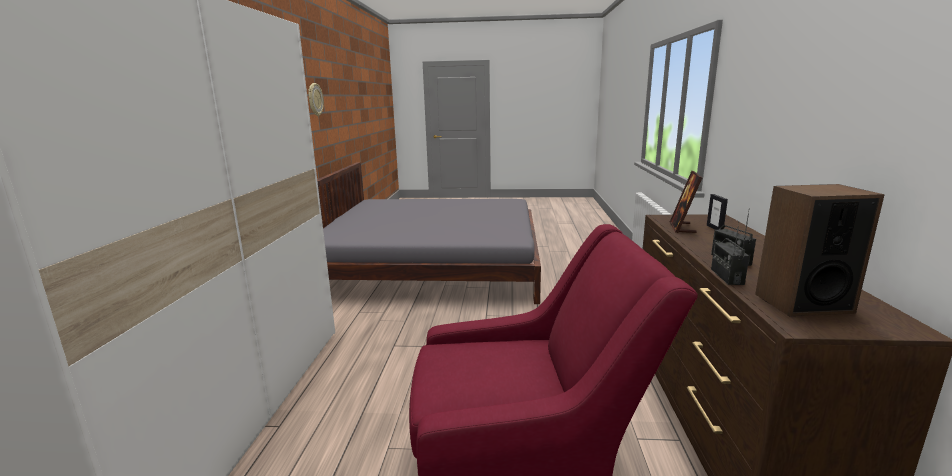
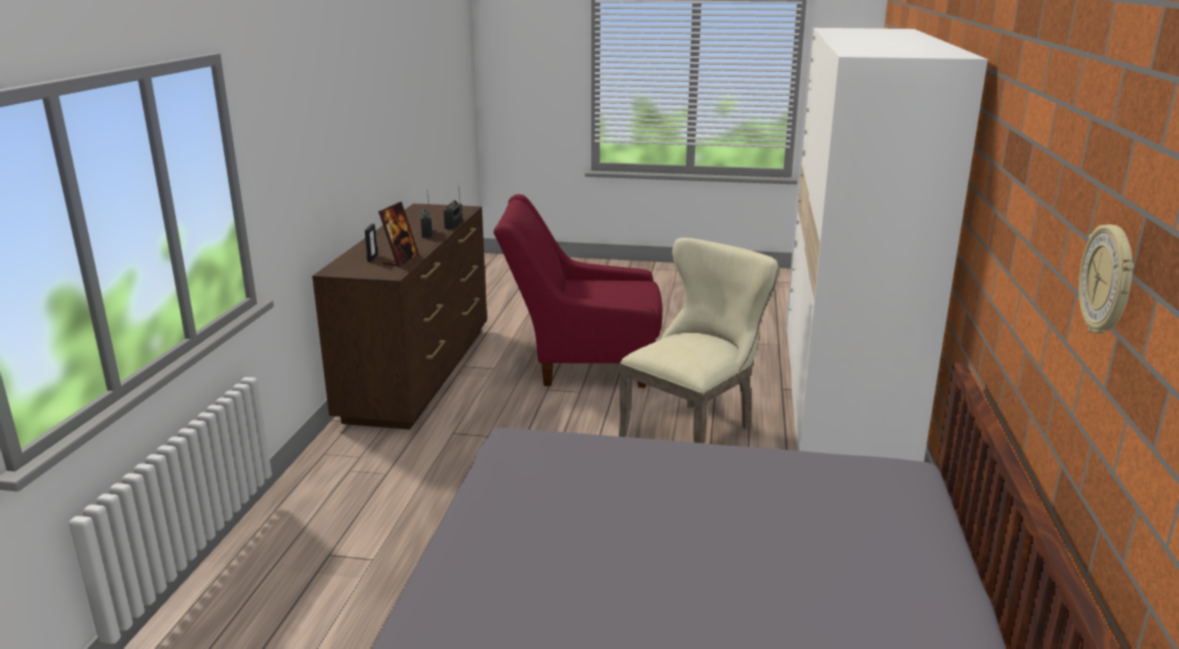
camera: 175 degrees left, 5 degrees up
(400, 363) = (694, 430): none -> beige chair
(802, 303) = (442, 214): speaker -> none

